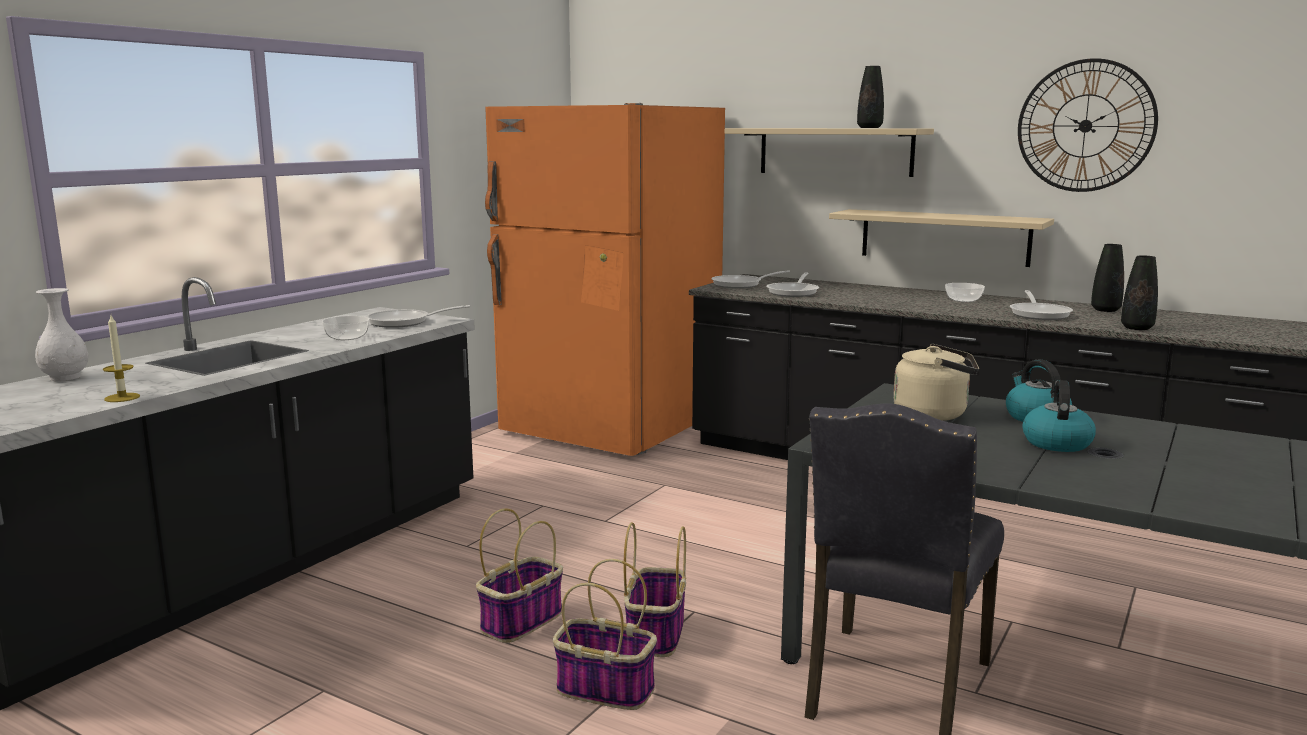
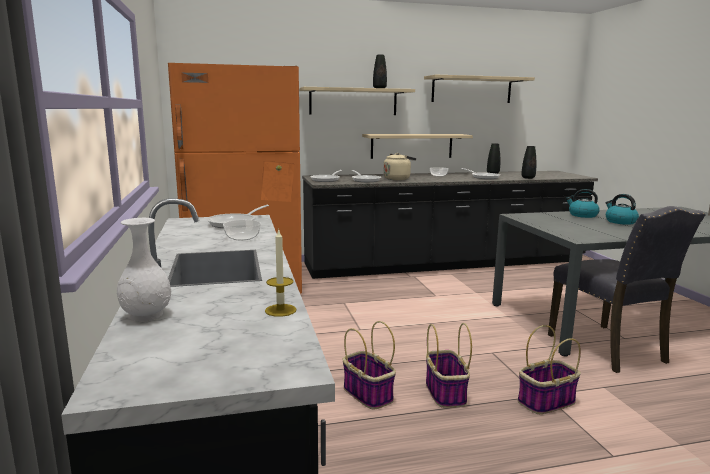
camera: 45 degrees left, 0 degrees up
(655, 634) = (503, 369): basket -> basket (367, 393)
(934, 414) = (559, 221): beige kettle -> beige kettle (398, 179)
(1085, 126) = (471, 90): wall clock -> beige shelf

